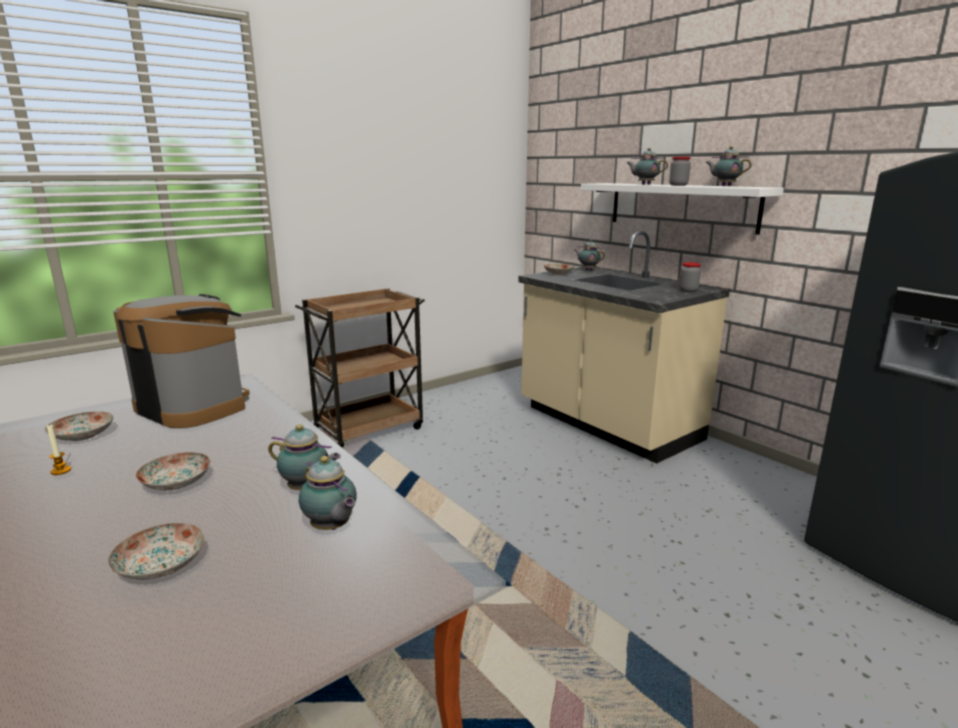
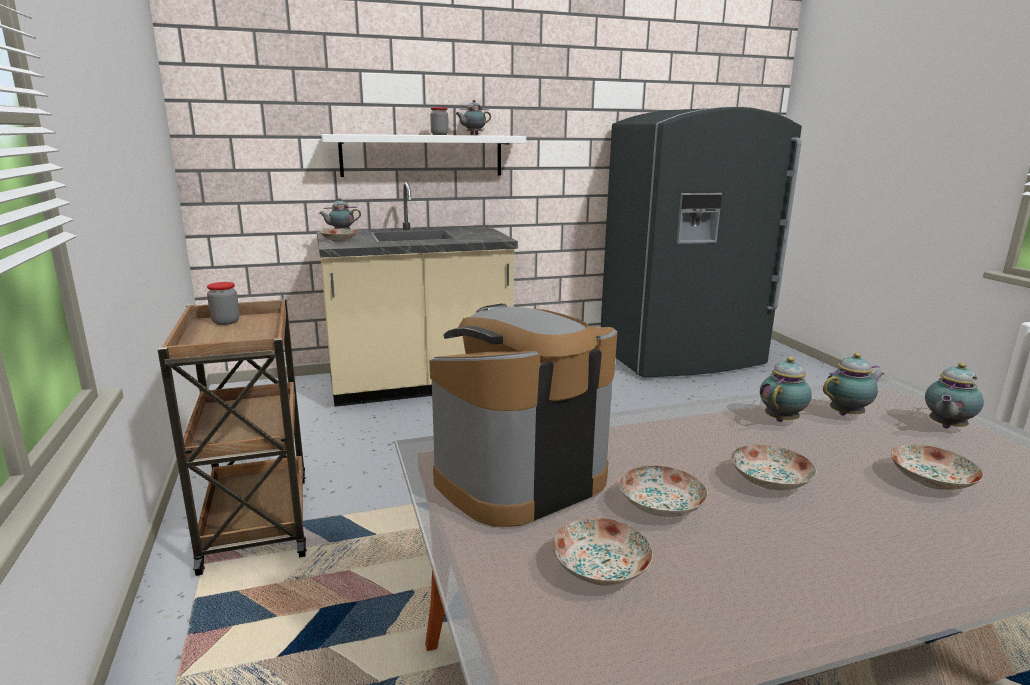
camera: 70 degrees left, 0 degrees up
(61, 471) = (734, 569): candle -> none
(148, 446) = (661, 505): none -> plate
(644, 184) = (400, 134): teapot -> teapot (945, 427)
(688, 290) = (478, 230): jar -> jar (226, 322)

